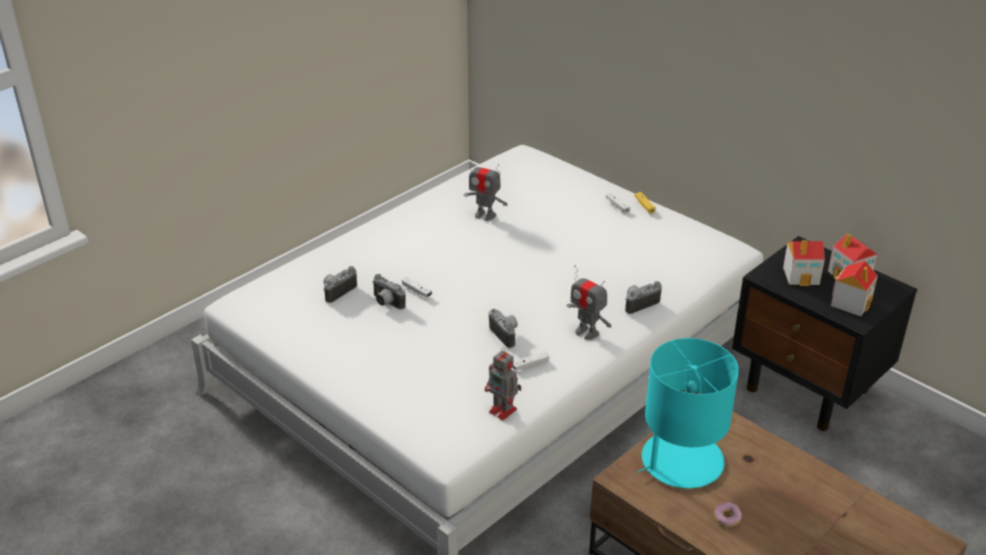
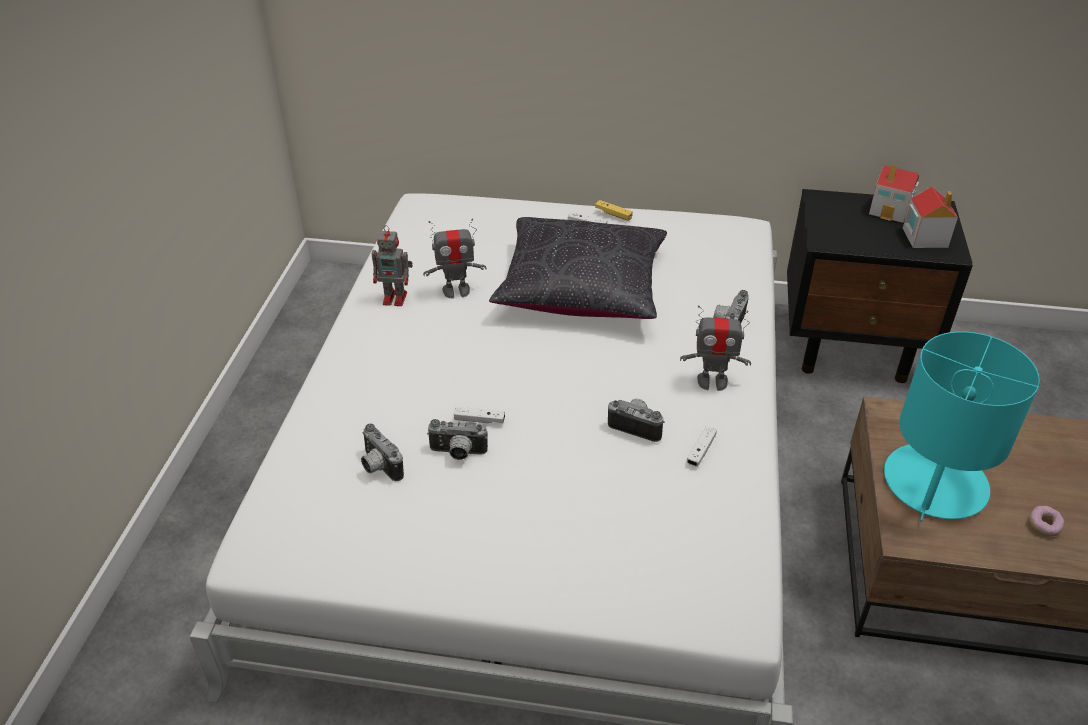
camera: 35 degrees left, 5 degrees up
(337, 291) = (378, 467): camera -> camera turned 45 degrees counterclockwise
(504, 411) = (738, 525): toy robot -> toy robot (396, 298)
(566, 243) = (581, 288): none -> black pillow
(801, 275) = (854, 228): toy house -> none

